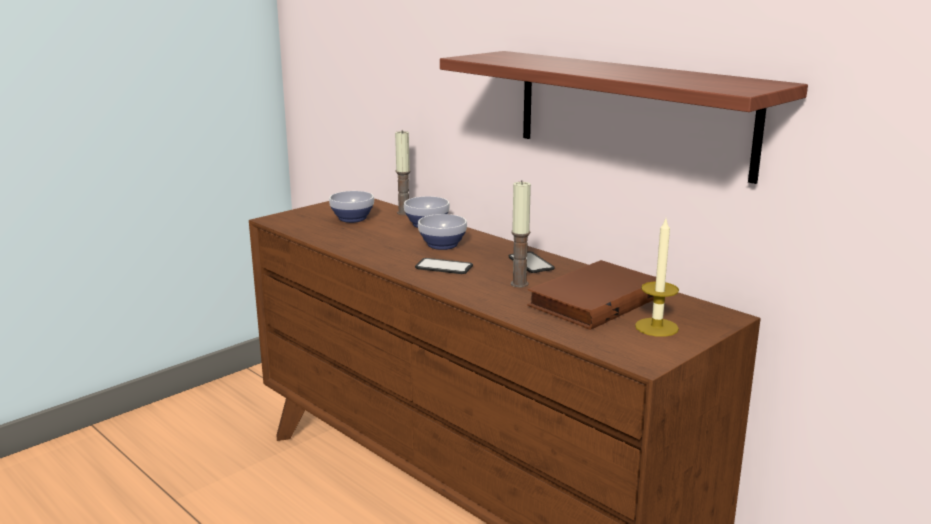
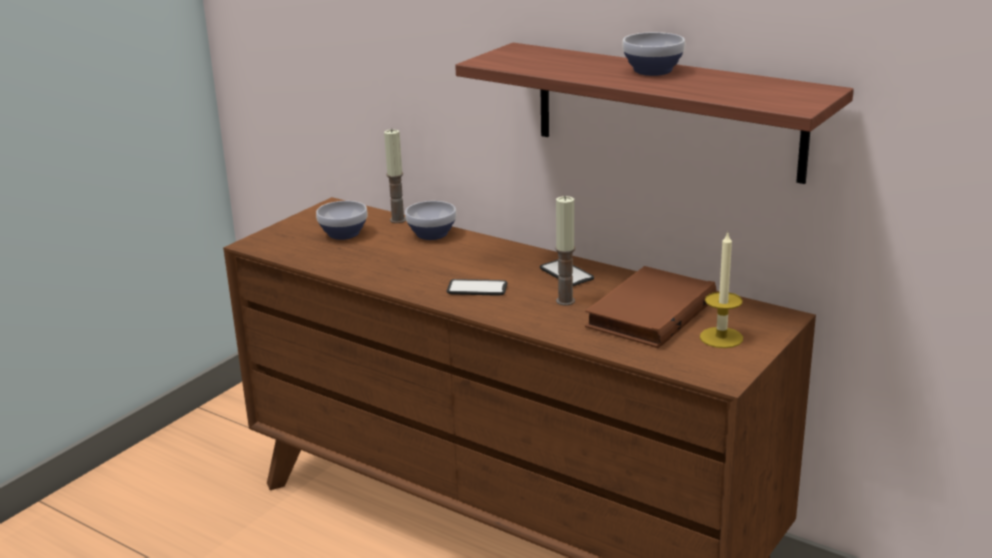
camera: 10 degrees left, 5 degrees up
(444, 245) = (463, 260): bowl -> bowl (654, 71)

